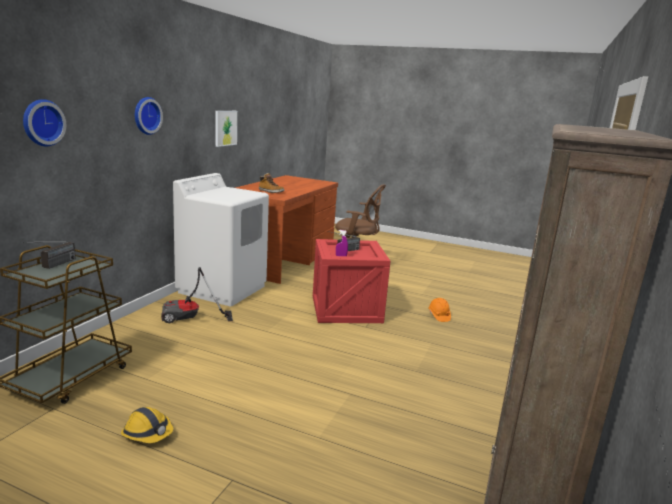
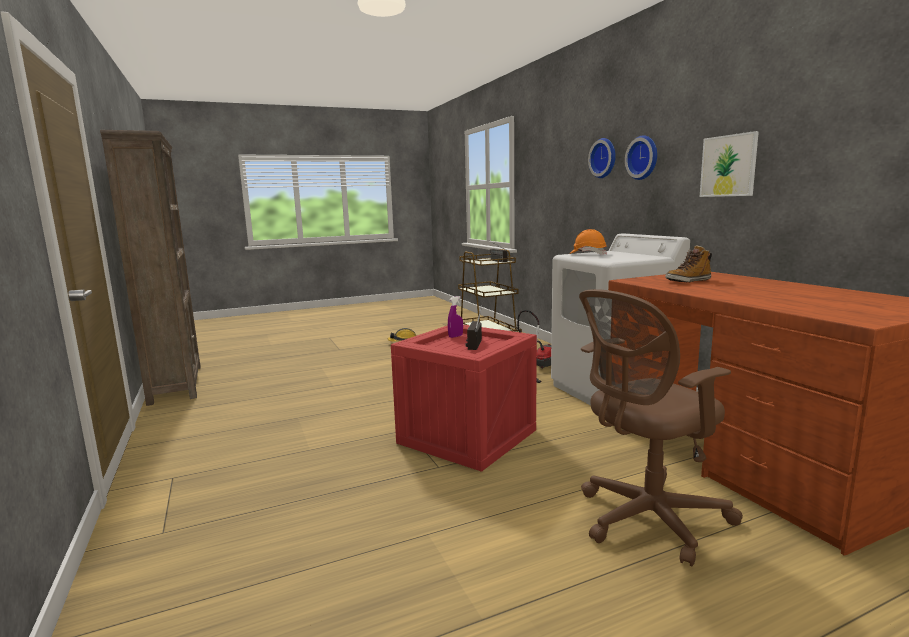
camera: 135 degrees right, 5 degrees down
(42, 122) = (538, 170): wall clock -> wall clock (644, 158)
(438, 316) = (340, 496): orange hard hat -> orange hard hat (587, 254)

